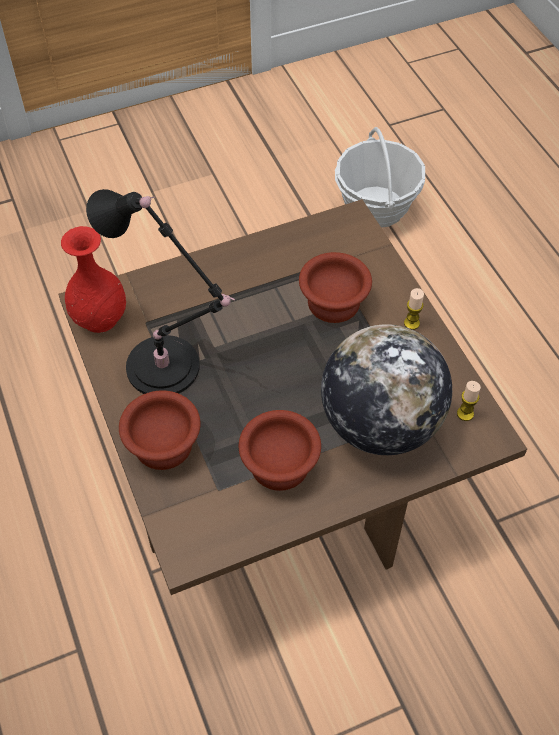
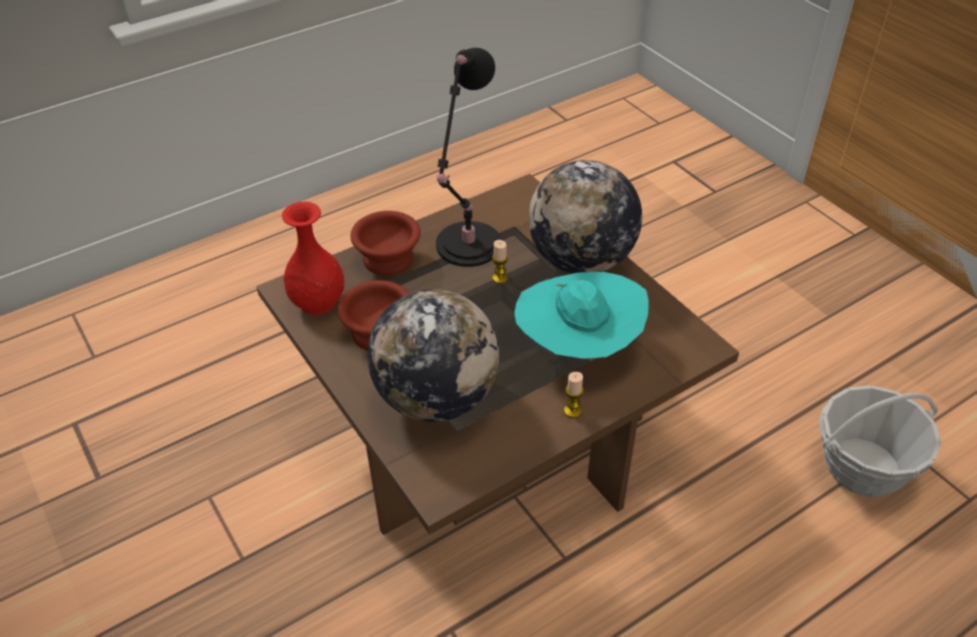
camera: 80 degrees right, 10 degrees down
(100, 319) = (509, 200): red vase -> red vase (317, 303)
(217, 278) = (581, 260): none -> globe
(335, 304) = (578, 347): brown bowl -> turquoise hat
(465, 414) = (463, 466): candle -> candle (500, 278)

